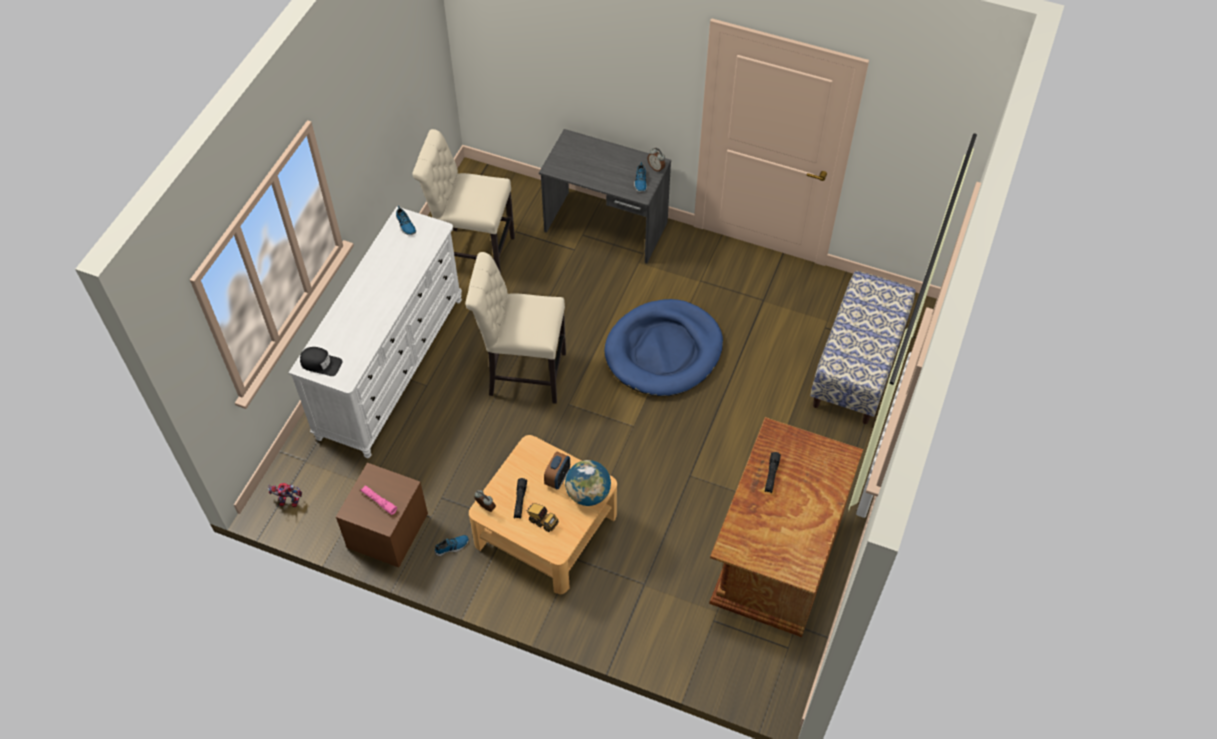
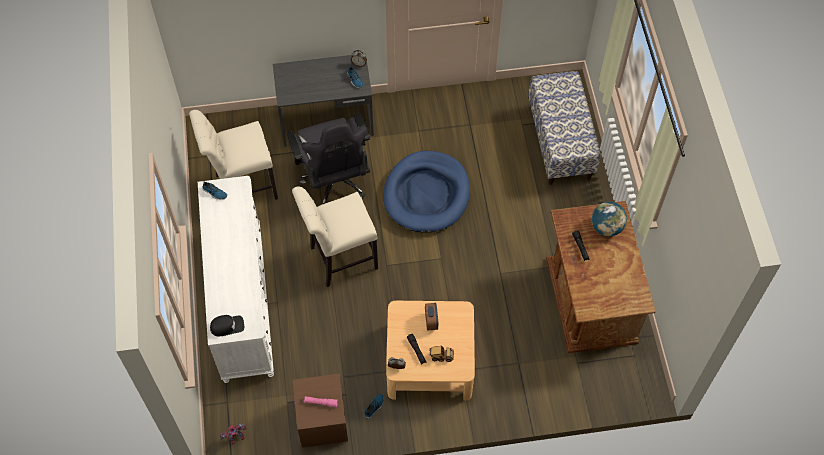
camera: 30 degrees left, 5 degrees up
(574, 286) = (333, 177): none -> black office chair
(588, 494) = (458, 321): globe -> globe (606, 227)

